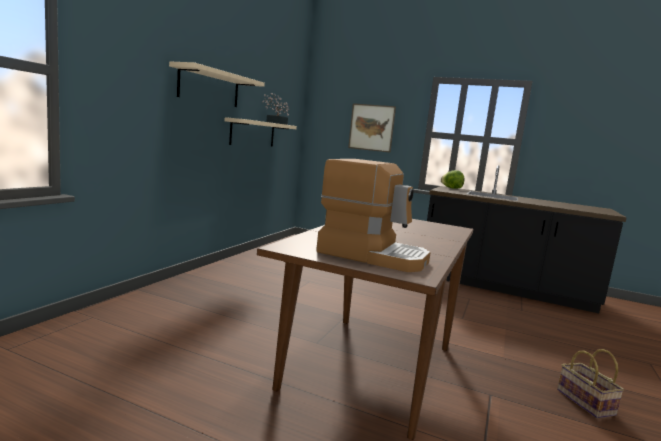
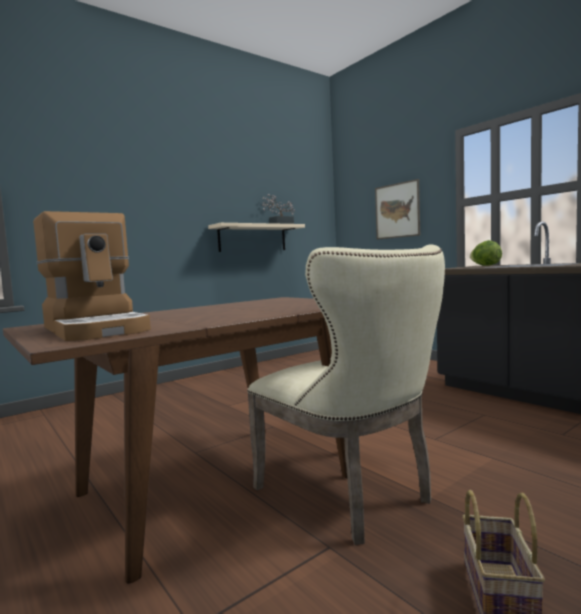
camera: 30 degrees right, 5 degrees down
(209, 87) = (183, 198): beige shelf -> none
(464, 362) = (352, 496): none -> beige chair

